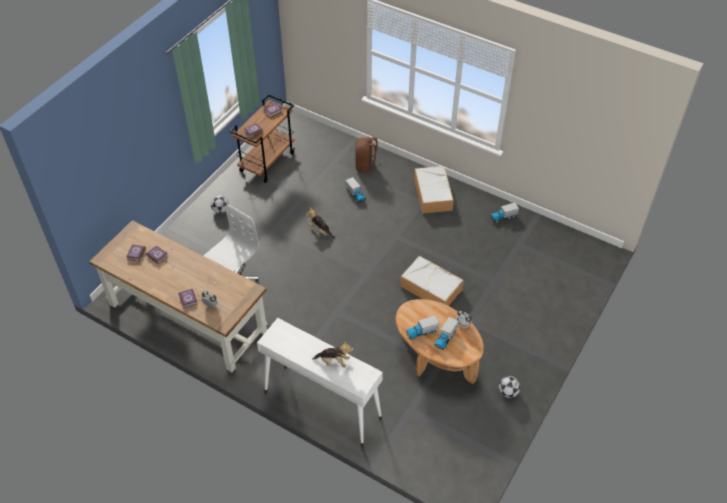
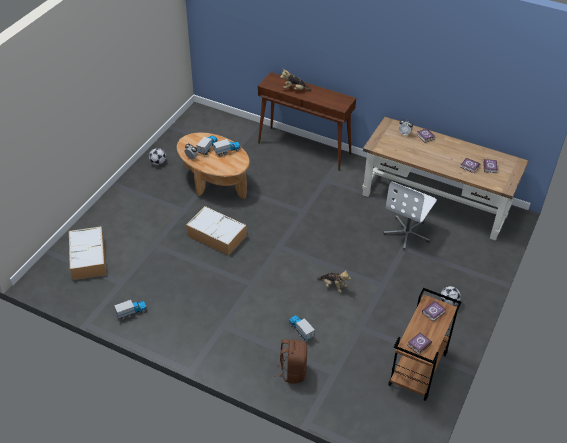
camera: 175 degrees right, 5 degrees down
(322, 406) = (304, 148): white console table -> brown console table
(432, 194) = (210, 337): storage box -> storage box (89, 258)

